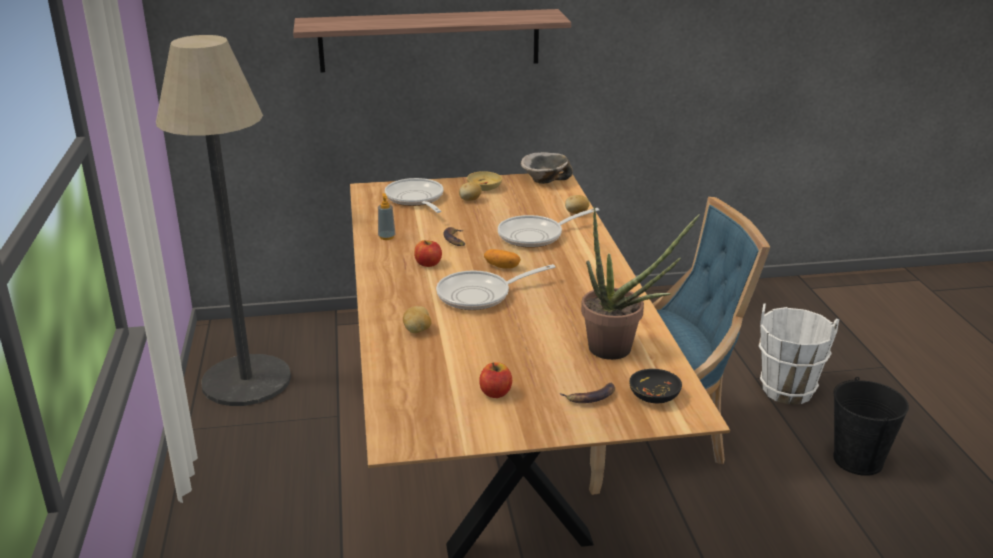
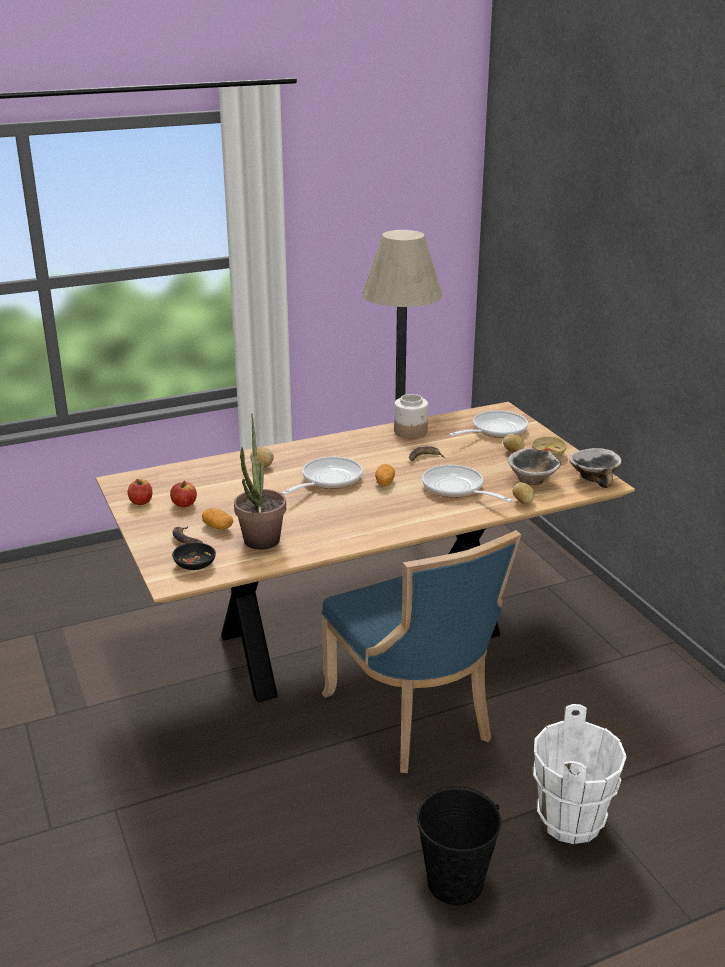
camera: 75 degrees right, 0 degrees up
(386, 237) = (411, 431): soap dispenser -> jar
(428, 264) = (372, 454): apple -> apple (141, 502)
(430, 40) = (611, 307): shelf -> none
(480, 295) = (328, 480): frying pan -> frying pan turned 75 degrees clockwise
(535, 202) = (532, 480): none -> bowl
(567, 373) = (217, 527): none -> potato

